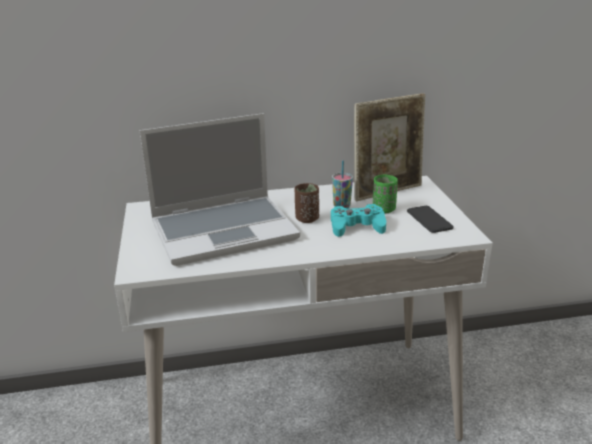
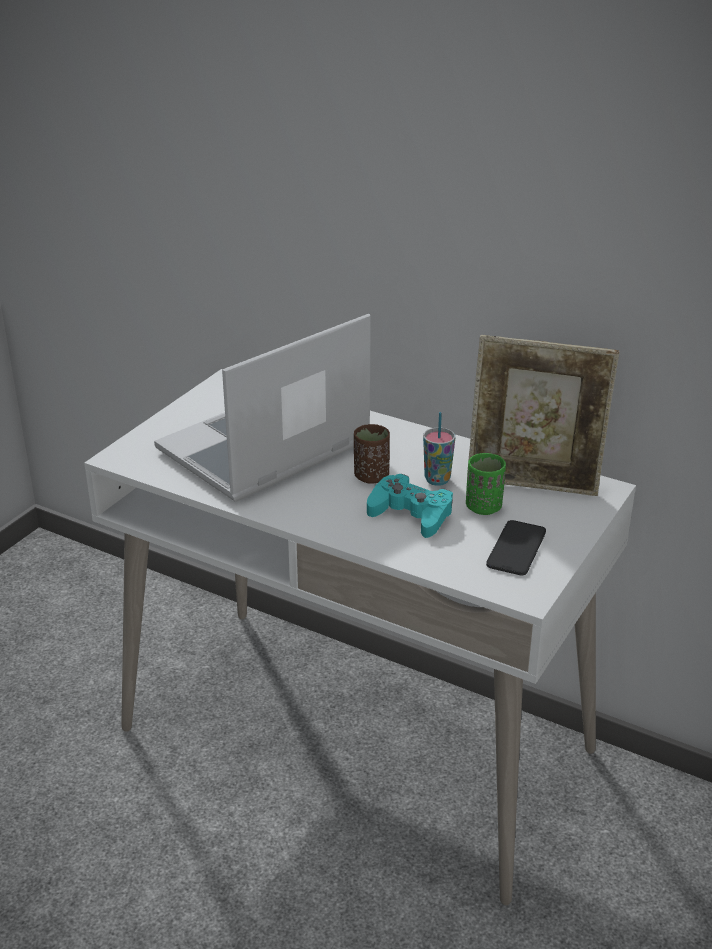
camera: 40 degrees right, 5 degrees up
(225, 230) = (264, 449): laptop -> laptop turned 120 degrees clockwise

